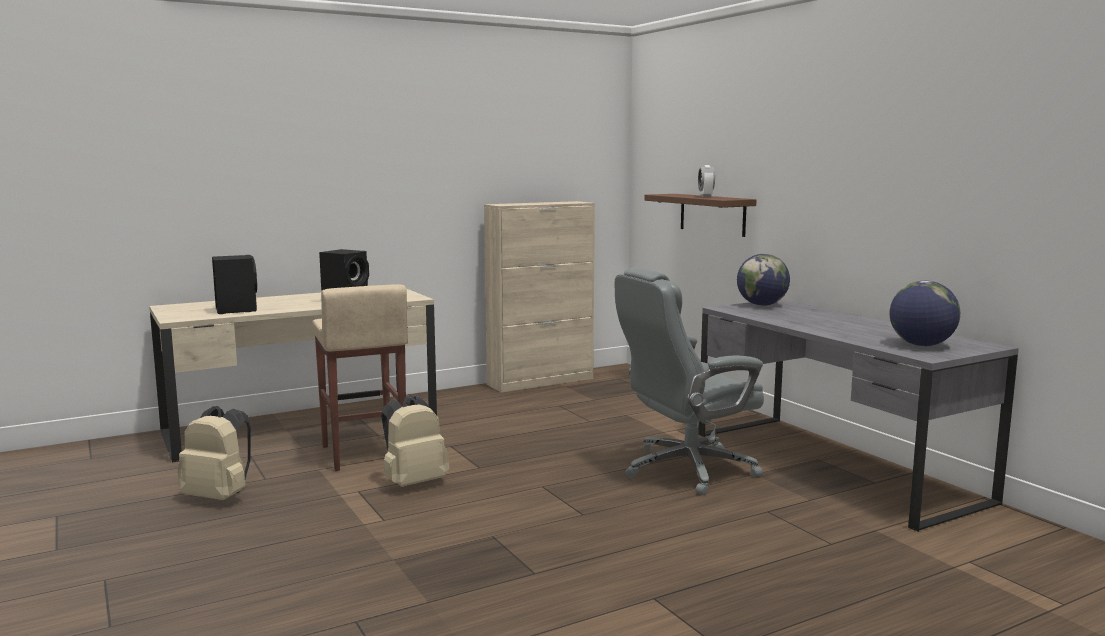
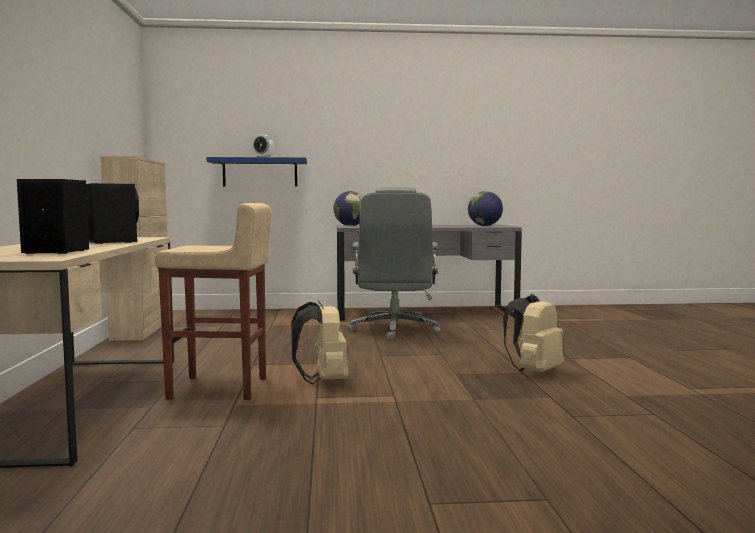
camera: 65 degrees left, 5 degrees down
(220, 497) = (249, 446): beige backpack -> beige backpack (534, 371)
(712, 214) = (260, 172): brown shelf -> blue shelf

